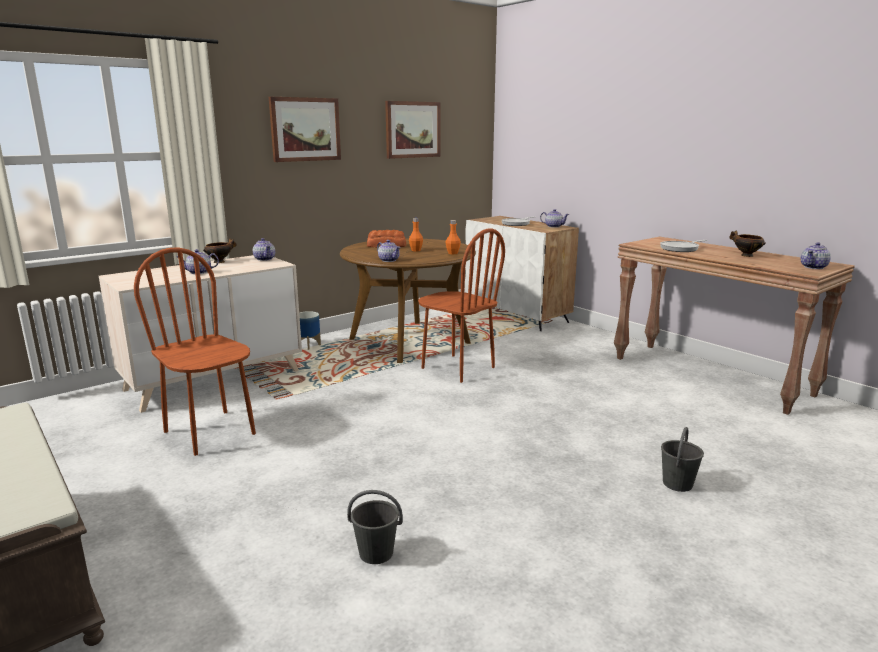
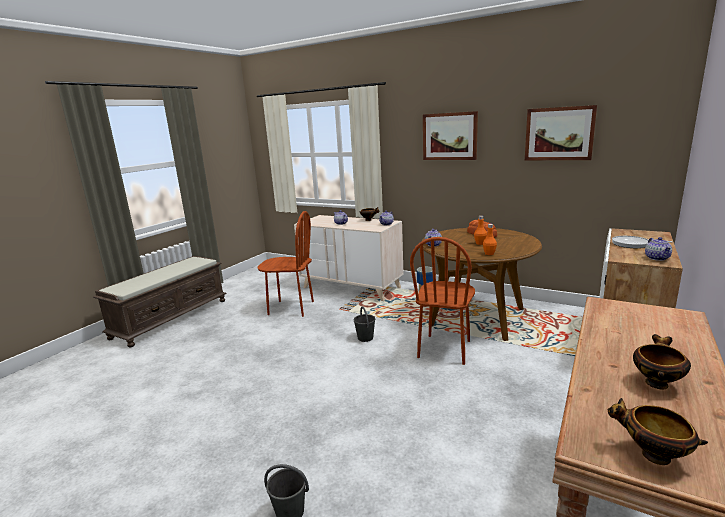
camera: 70 degrees right, 0 degrees up
(210, 432) = (291, 308): brown chair -> brown chair turned 75 degrees clockwise
(375, 553) = (183, 387): grey bucket -> grey bucket (365, 338)
(681, 249) = (621, 331): frying pan -> none
(814, 267) = (652, 455): teapot -> bowl

